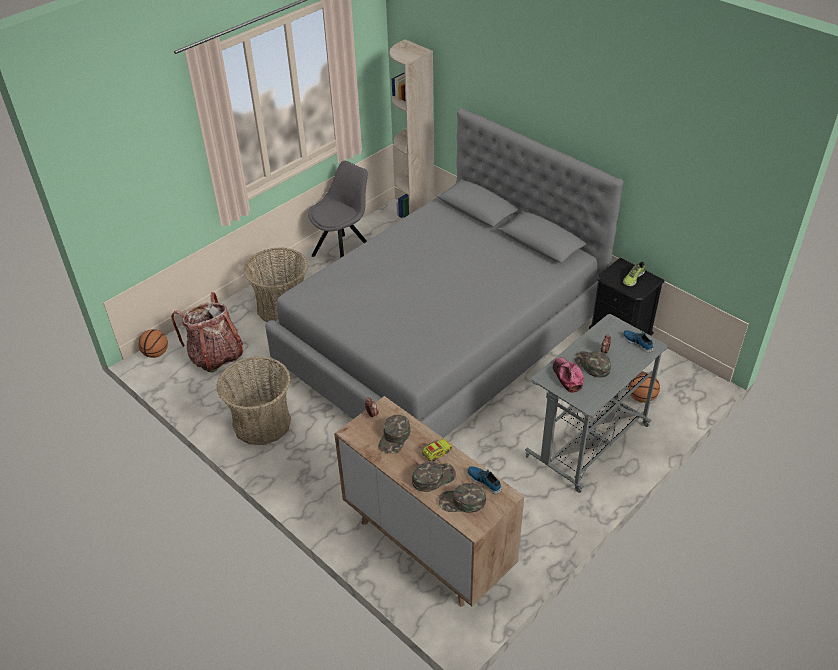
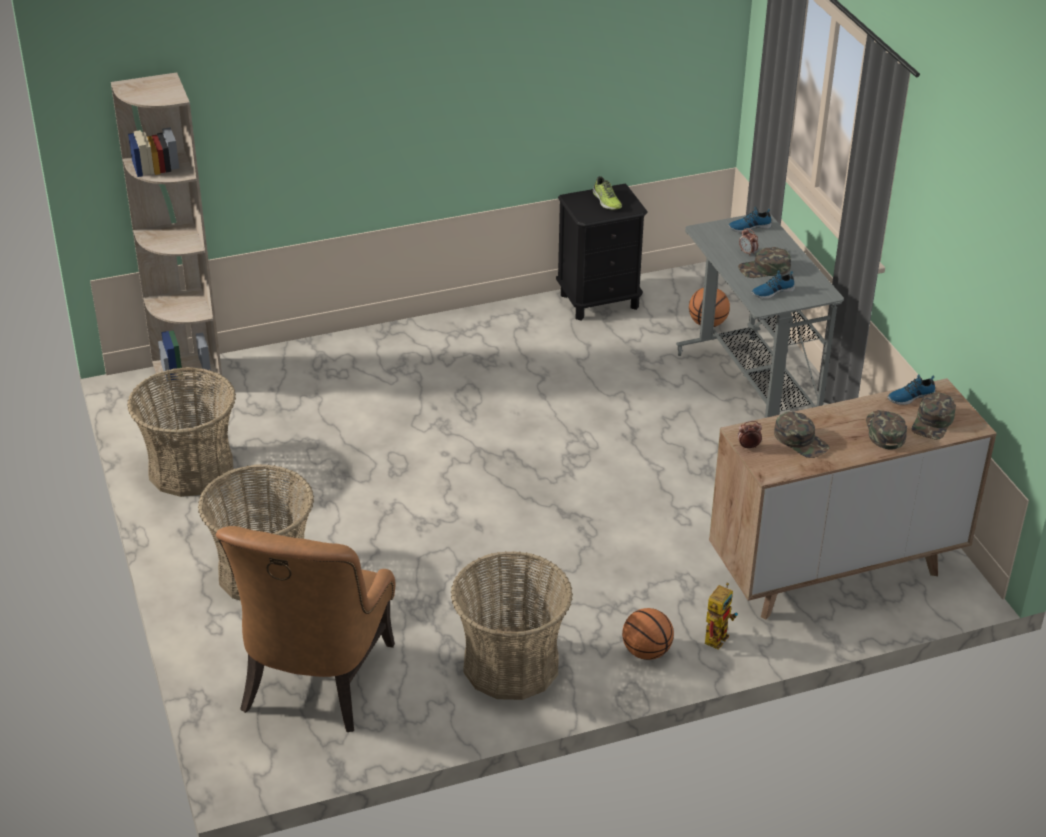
camera: 65 degrees left, 5 degrees down
(156, 353) = (247, 752): basketball -> basketball (646, 652)
(216, 355) = (316, 678): backpack -> brown chair
(334, 504) = (717, 635): none -> toy robot
(343, 252) = (191, 468): grey chair -> basket
(436, 453) = (846, 417): toy truck -> none
(442, 339) = (478, 437): grey bed -> none
(567, 377) = (772, 291): cap -> shoe

